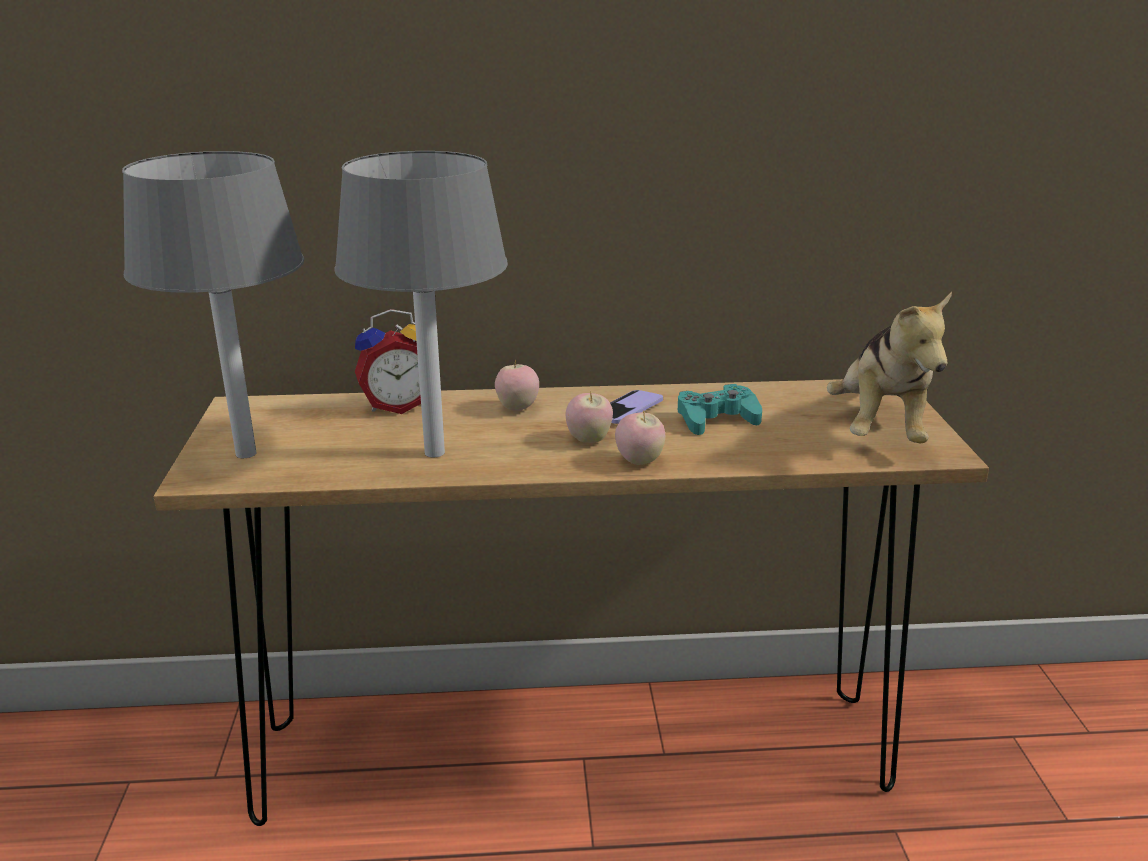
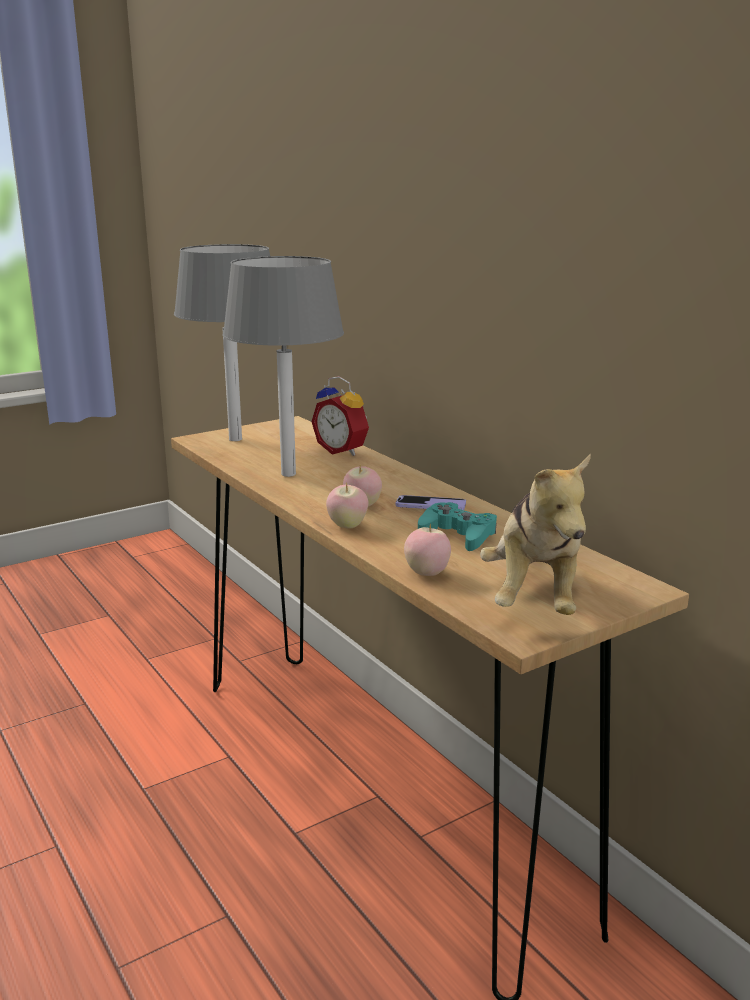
camera: 60 degrees right, 5 degrees down
(517, 408) = (384, 477): apple -> apple (427, 573)
(878, 429) = (534, 597): plush toy -> plush toy turned 60 degrees counterclockwise

